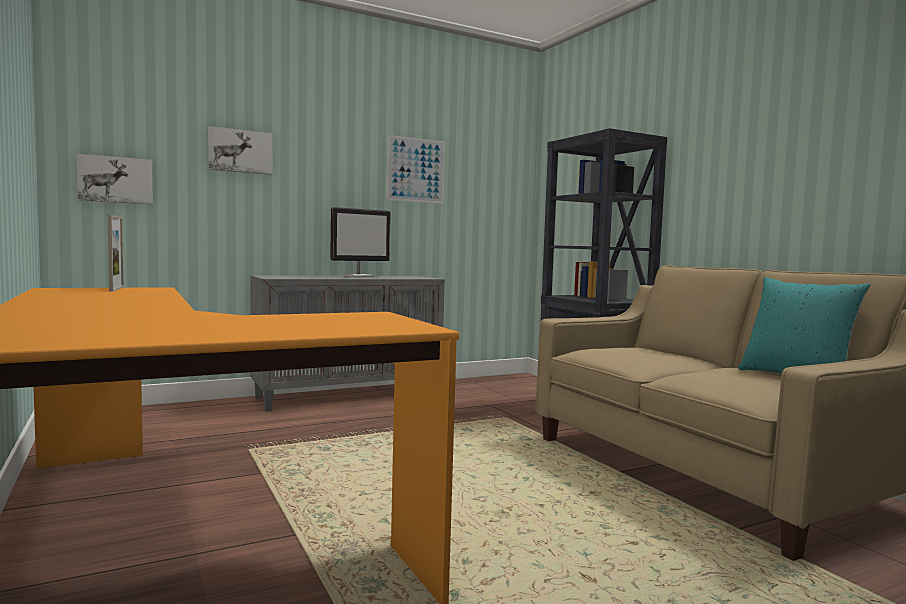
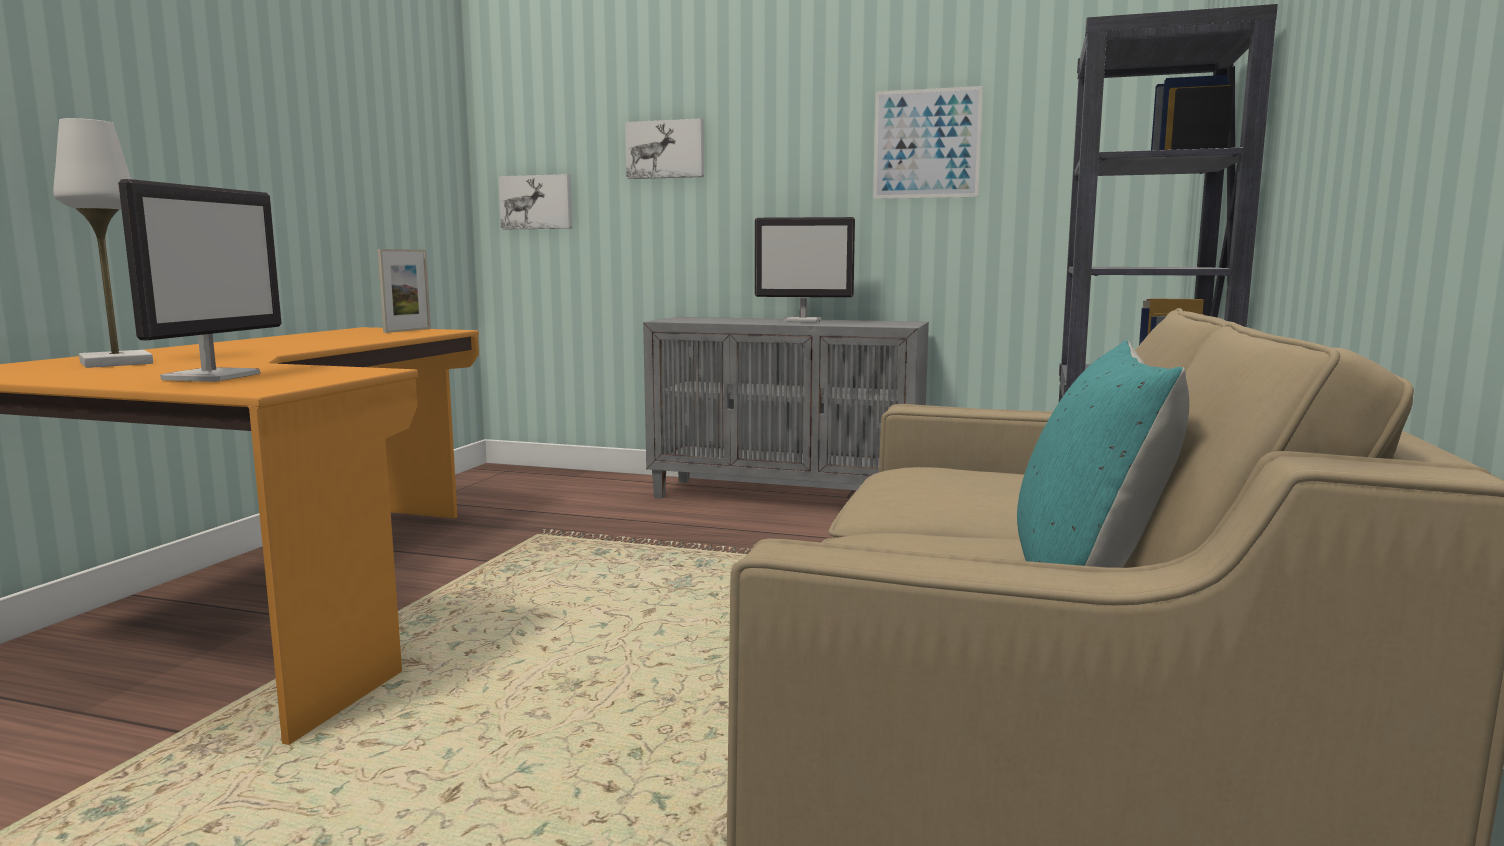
camera: 45 degrees right, 5 degrees up
(100, 324) = (116, 363): none -> white table lamp
(308, 325) = (212, 377): none -> monitor

